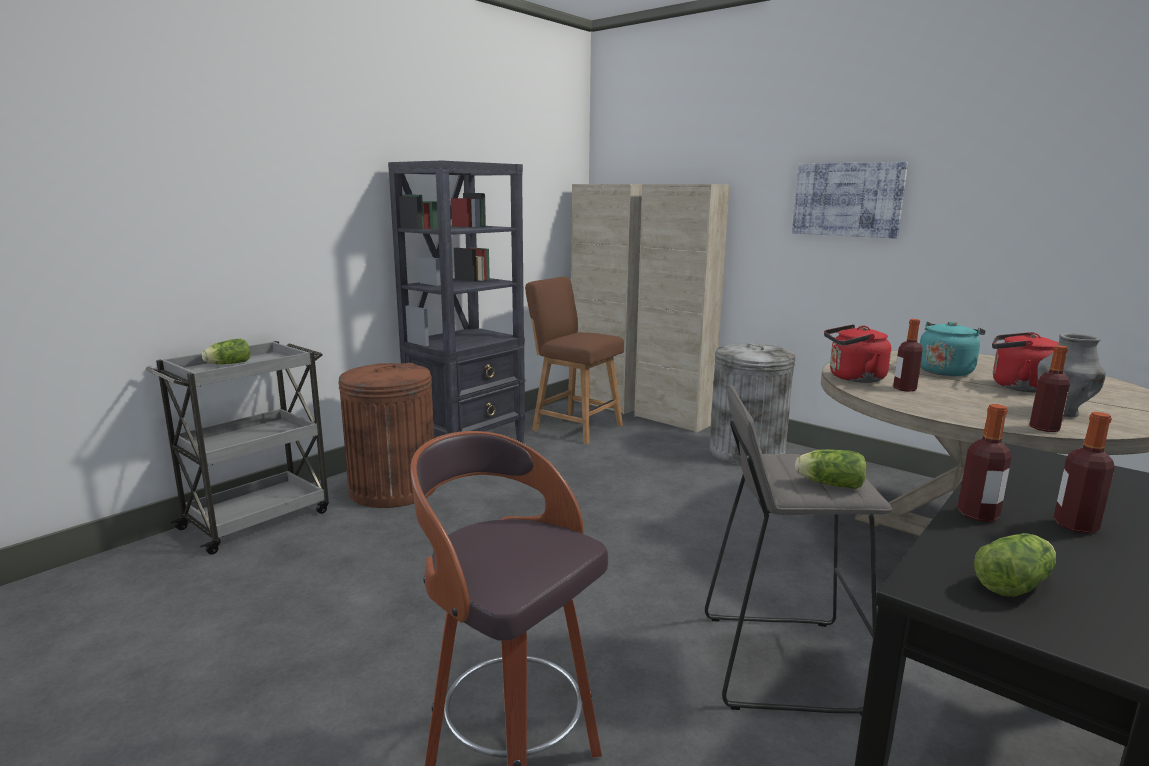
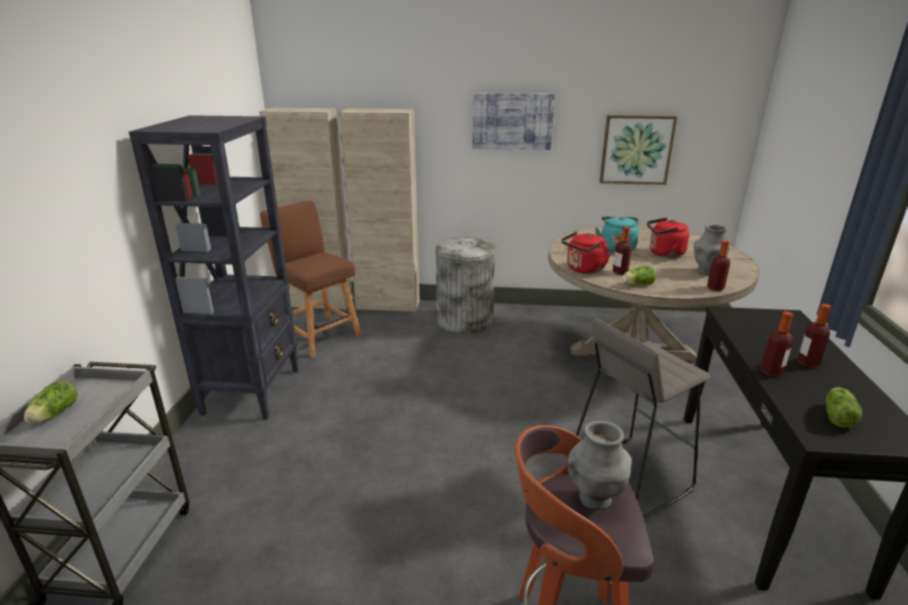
camera: 35 degrees left, 10 degrees up
(393, 489) = (228, 458): brown trash can -> none
(529, 543) = (594, 499): none -> grey vase
(574, 426) = (318, 335): brown chair -> brown chair turned 45 degrees clockwise
(828, 484) = (672, 370): lettuce -> lettuce (636, 284)
(1035, 243) = (636, 150): none -> picture

